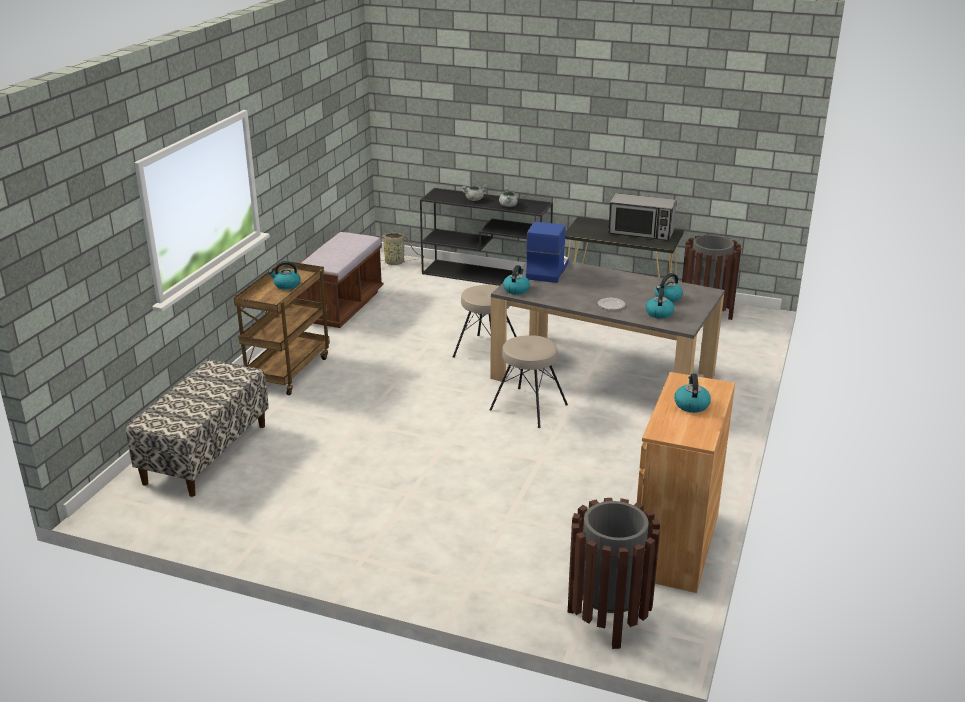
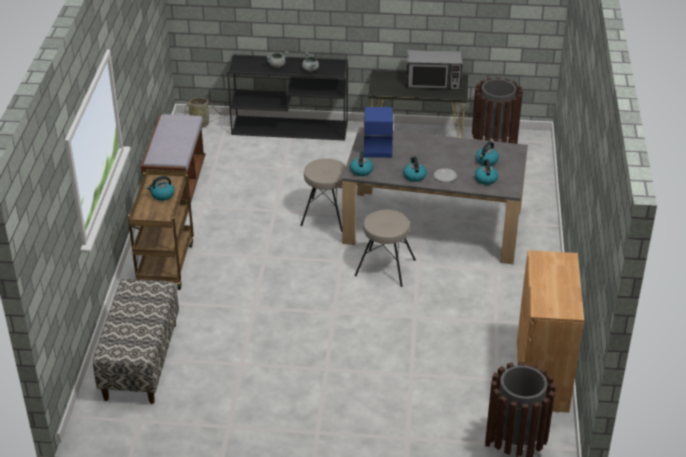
camera: 15 degrees left, 10 degrees up
(691, 405) = (554, 280): kettle -> kettle (414, 176)

